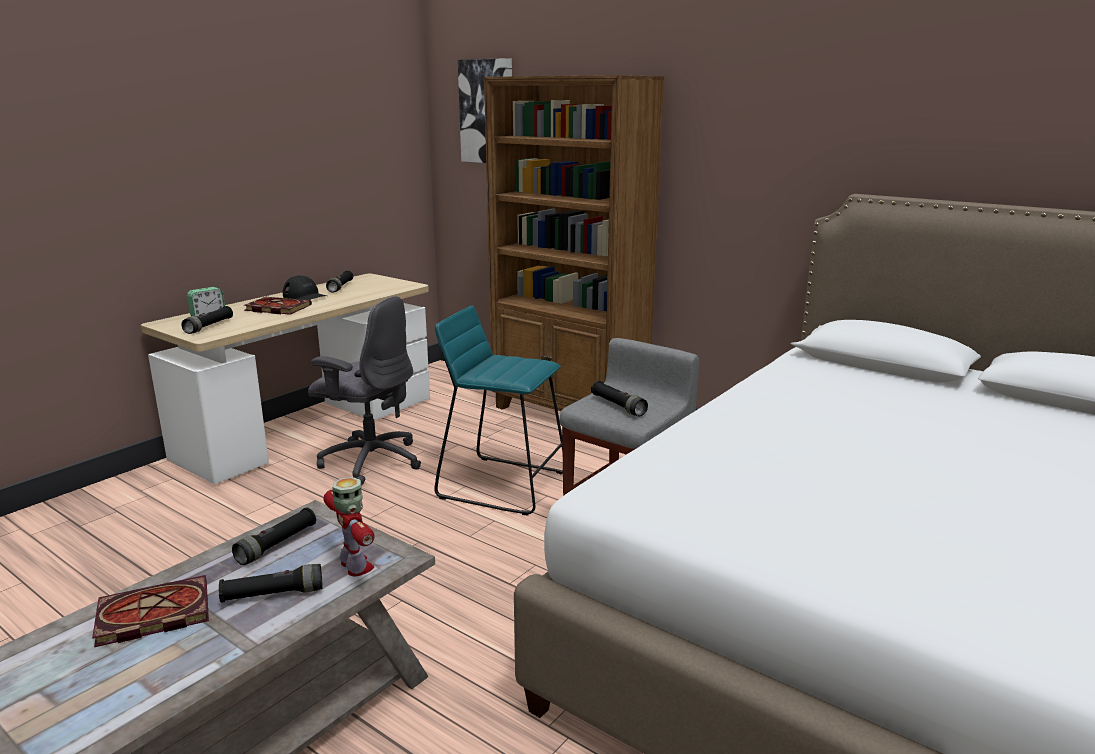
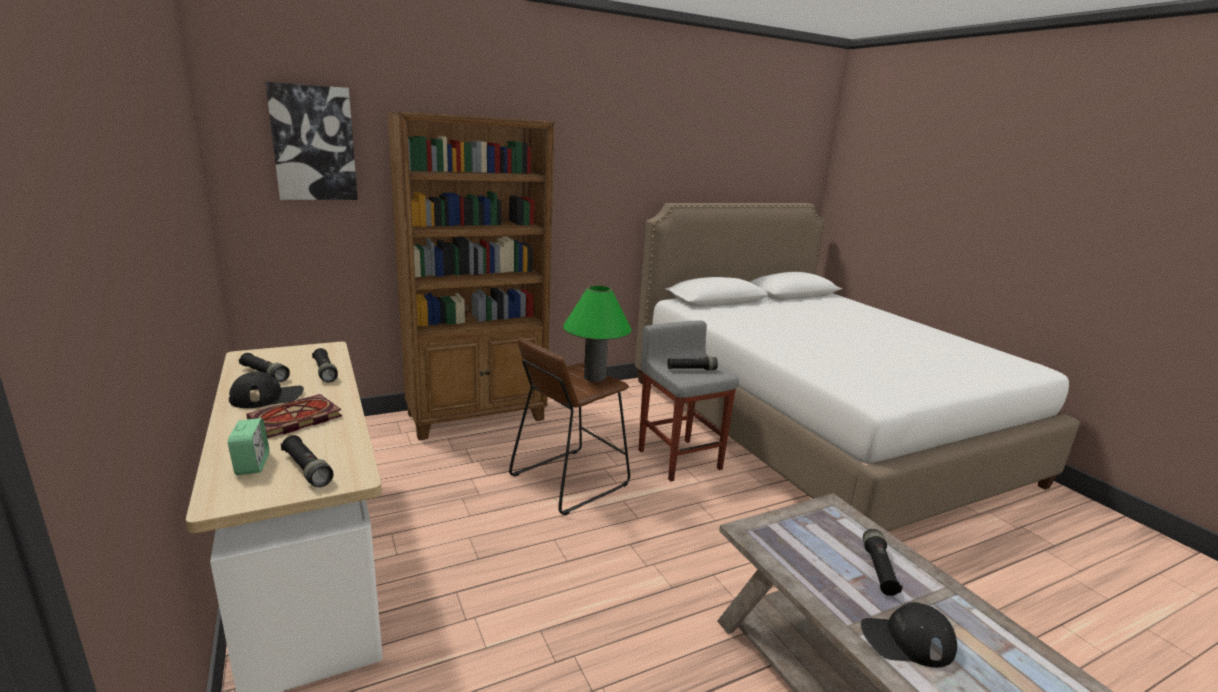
camera: 65 degrees left, 0 degrees up
(150, 616) = (906, 640): book -> black cap
(277, 545) = (798, 556): black flashlight -> black flashlight (325, 372)
(356, 566) = (842, 526): toy robot -> none
(371, 461) = (448, 533): grey office chair -> none
(503, 484) = (569, 480): turquoise stool -> brown stool
(518, 371) = (594, 377): none -> green table lamp

